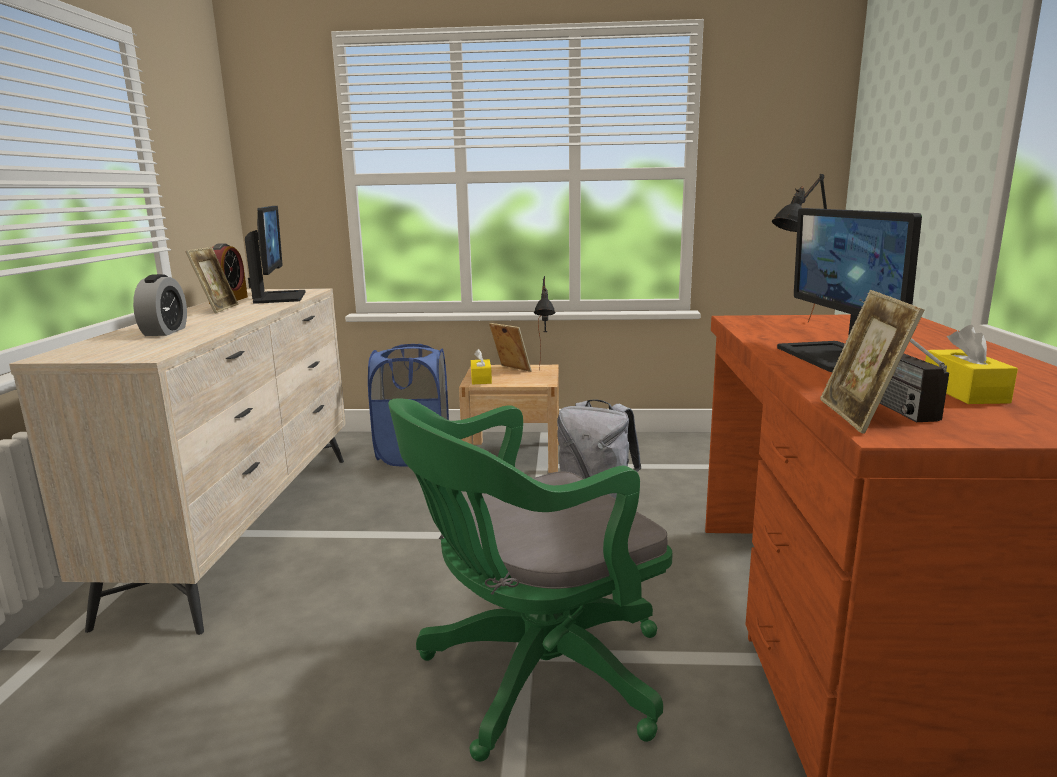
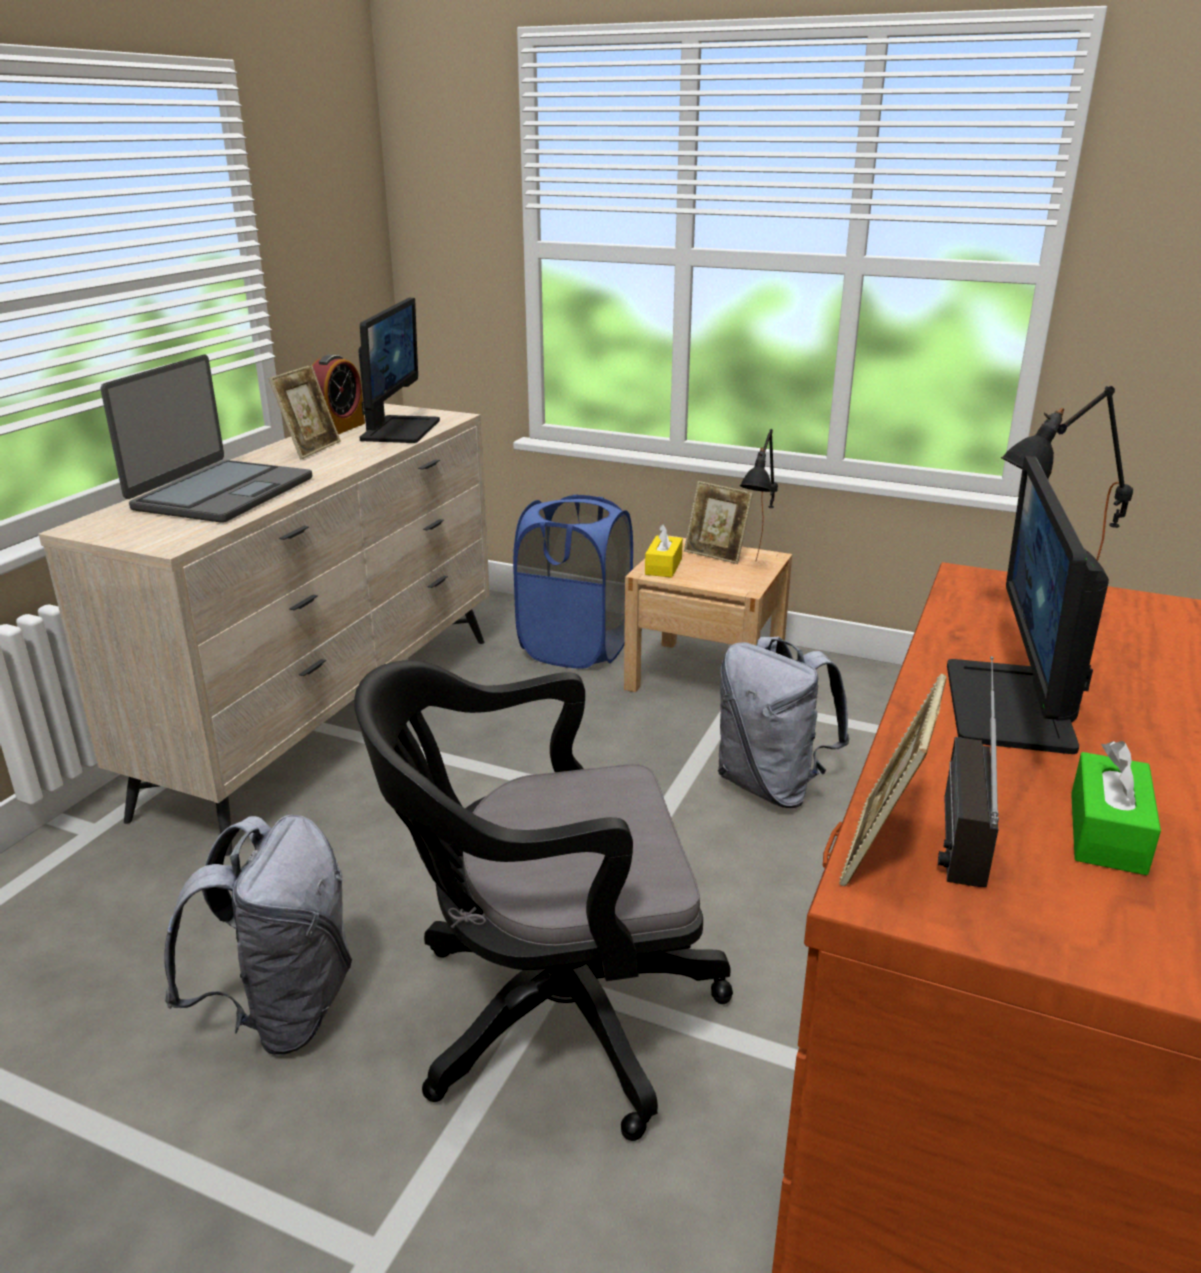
camera: 20 degrees right, 10 degrees up
(165, 332) = (221, 493): alarm clock -> laptop
(311, 733) = (282, 1011): none -> grey backpack
(510, 370) = (716, 554): picture frame -> picture frame turned 150 degrees clockwise
(533, 676) = (548, 1014): green office chair -> black office chair
(964, 392) = (1107, 832): yellow tissue box -> green tissue box

